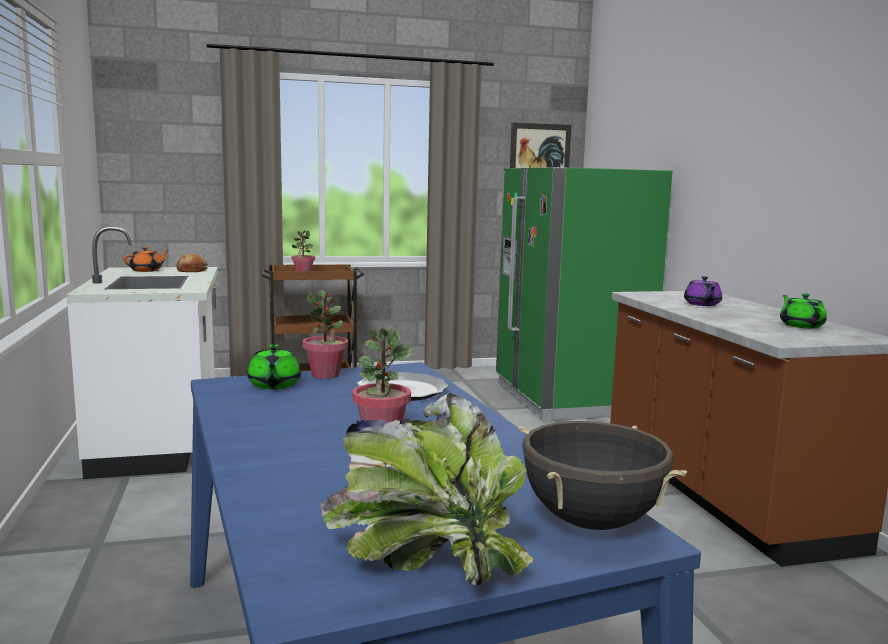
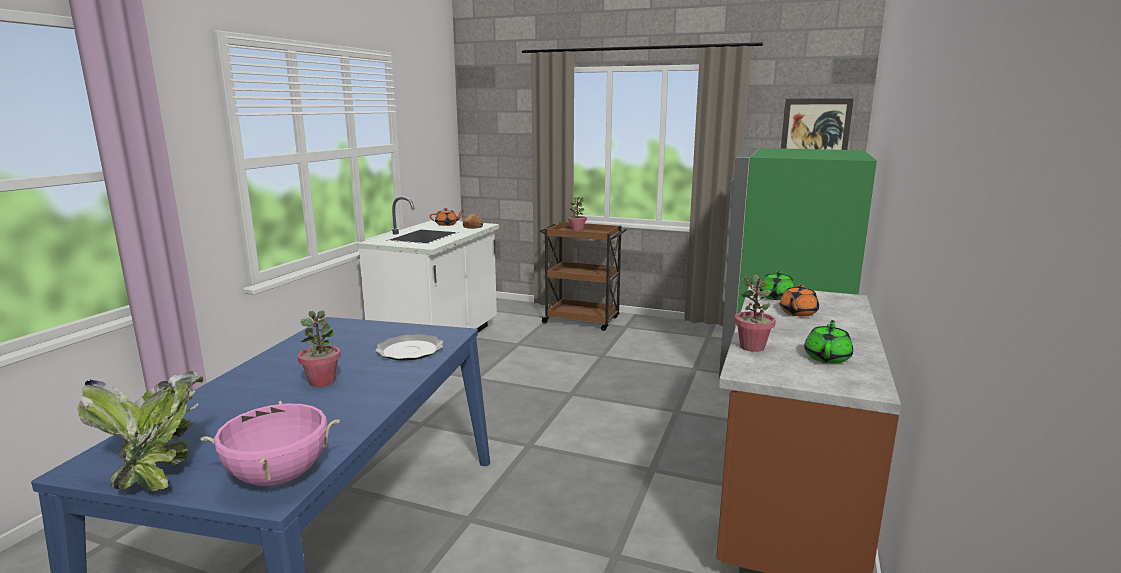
camera: 35 degrees right, 5 degrees up
(274, 385) = (354, 330): green teapot -> green teapot (776, 297)
(326, 375) = (397, 328): potted plant -> potted plant (752, 347)
(591, 522) = (278, 477): black cooking pot -> pink cooking pot
(702, 304) = (797, 313): purple teapot -> orange teapot

